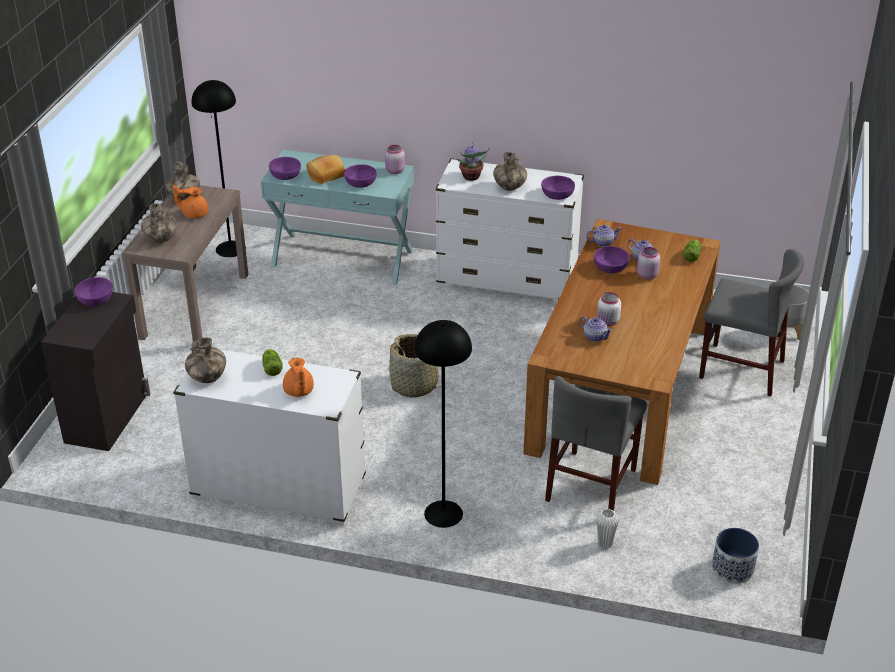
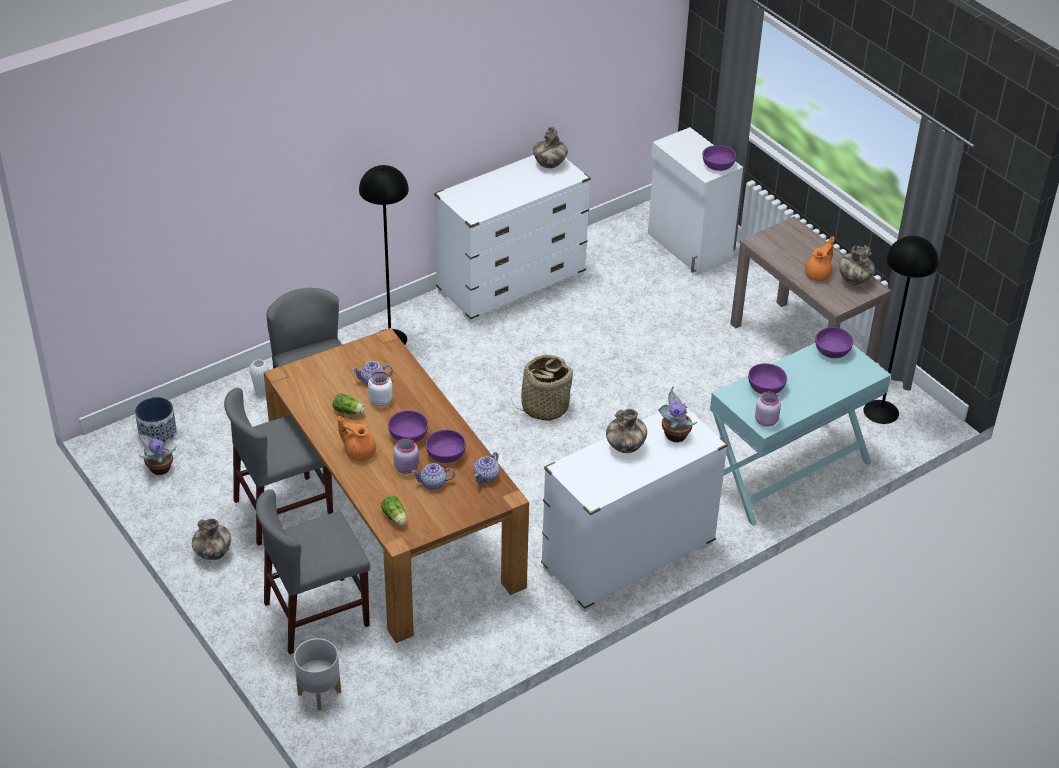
camera: 130 degrees right, 5 degrees up
(108, 418) = (688, 247): black cabinet -> white cabinet
(161, 239) = (793, 241): vase -> vase (213, 553)
(272, 367) = (525, 193): lettuce -> lettuce (349, 412)
(298, 391) = (484, 191): orange teapot -> orange teapot (359, 452)
(325, 175) = (806, 374): bread -> none
(557, 195) = (575, 469): purple bowl -> purple bowl (408, 435)
(692, 443) = (283, 510): none -> grey chair
(760, 538) = (158, 469): none -> potted plant

